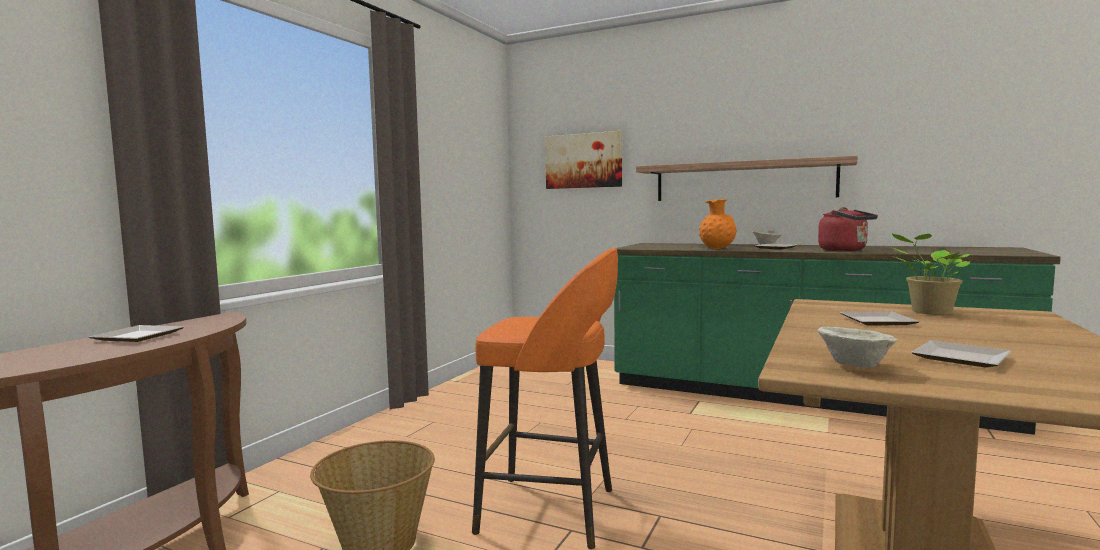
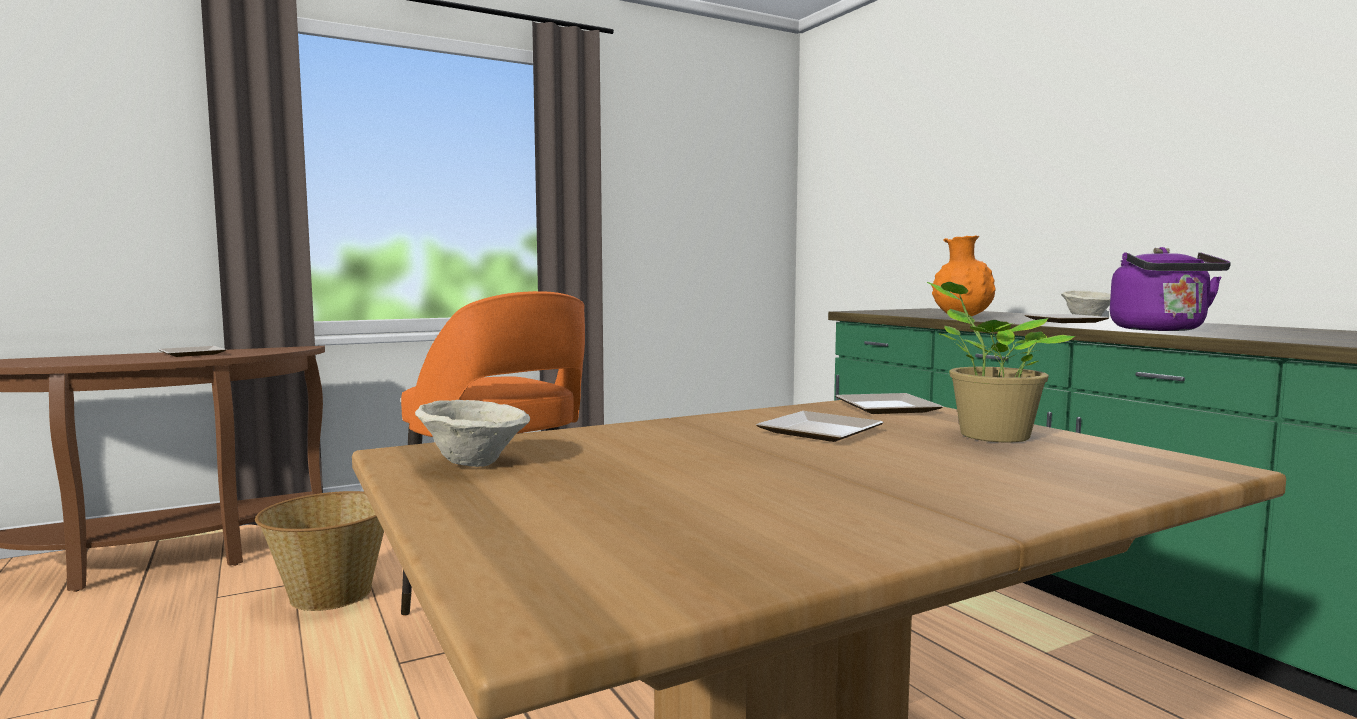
camera: 35 degrees right, 0 degrees up
(583, 161) = (873, 186): picture -> none
(743, 181) = (1081, 207): shelf -> none
(845, 250) = (1161, 330): red kettle -> purple kettle
(957, 358) = (641, 483): plate -> plate (882, 408)

